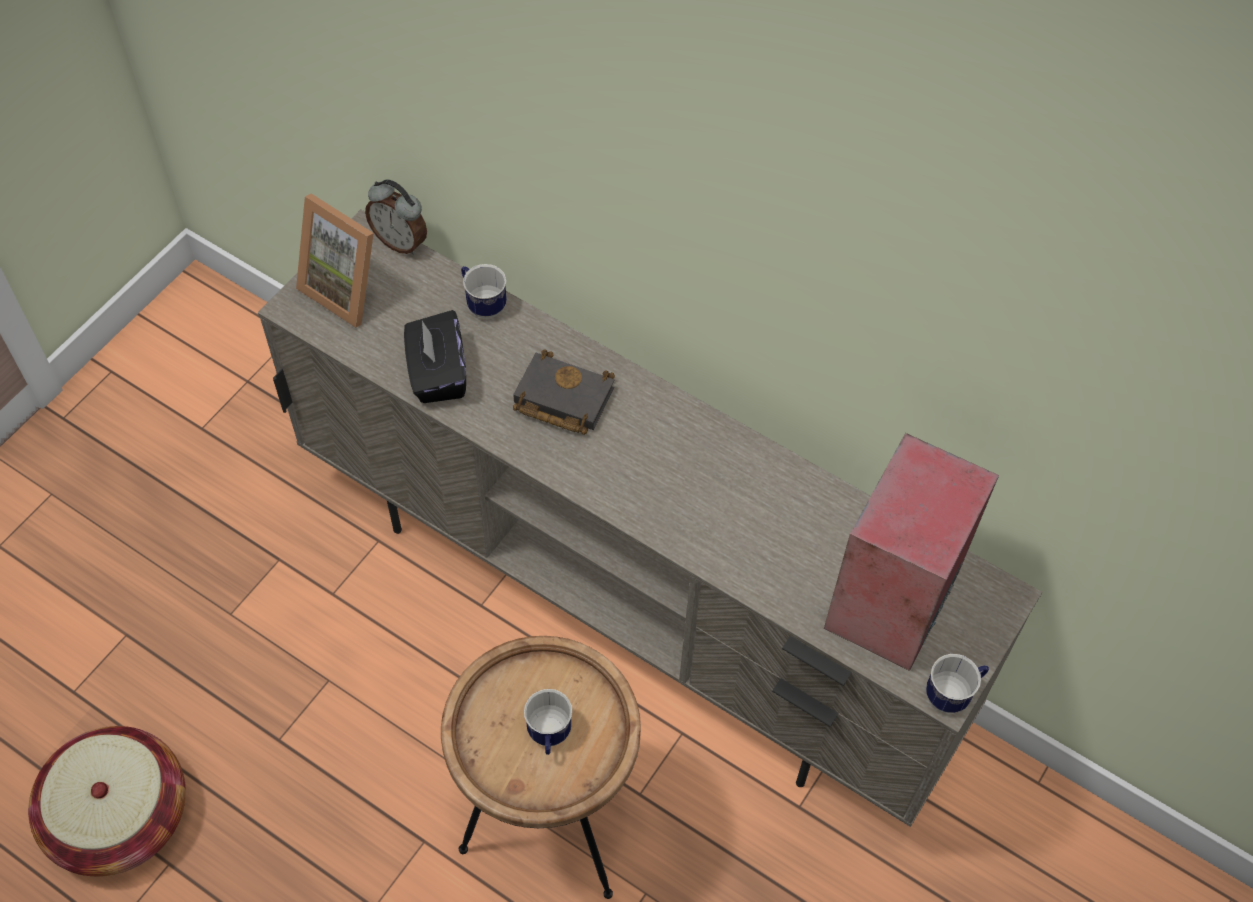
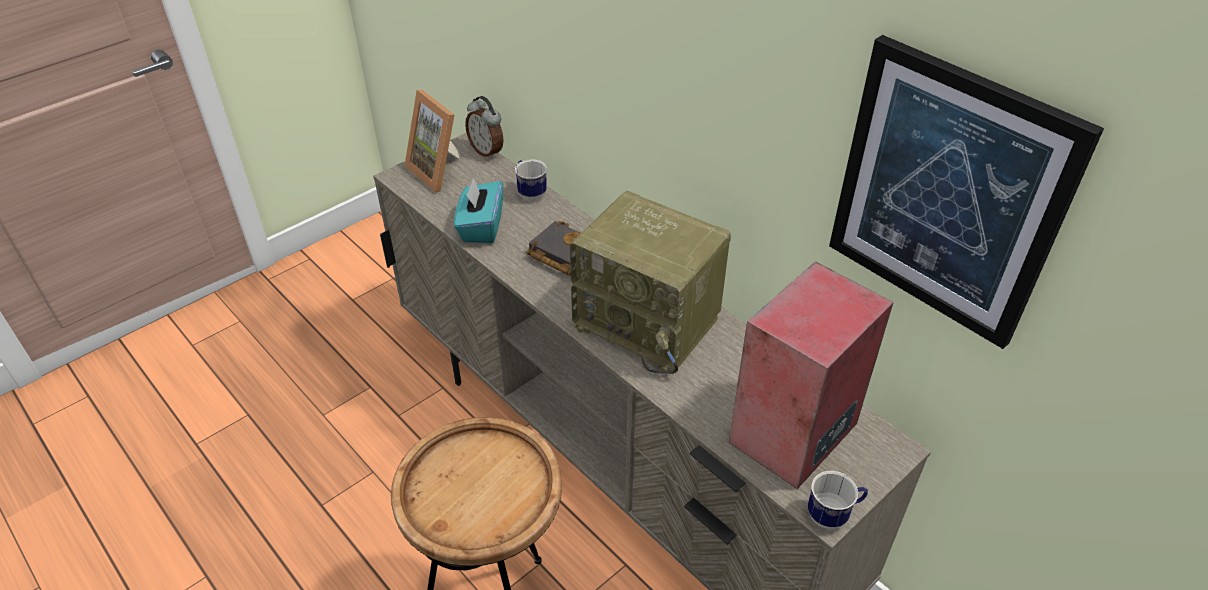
camera: 15 degrees right, 15 degrees down
(119, 815) = (188, 533): basket -> none
(437, 374) = (481, 227): black tissue box -> turquoise tissue box
(549, 736) = (481, 493): mug -> none
(694, 482) = (650, 323): none -> radio
(1051, 370) = (948, 194): none -> picture

